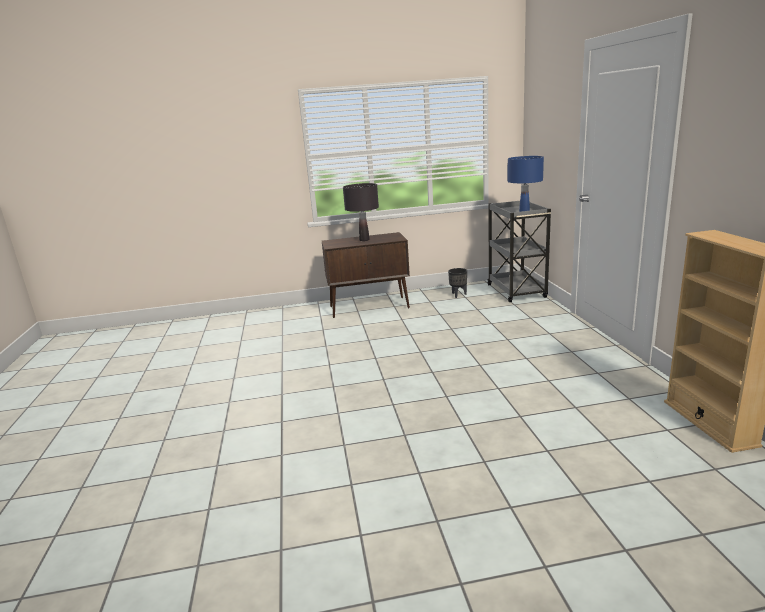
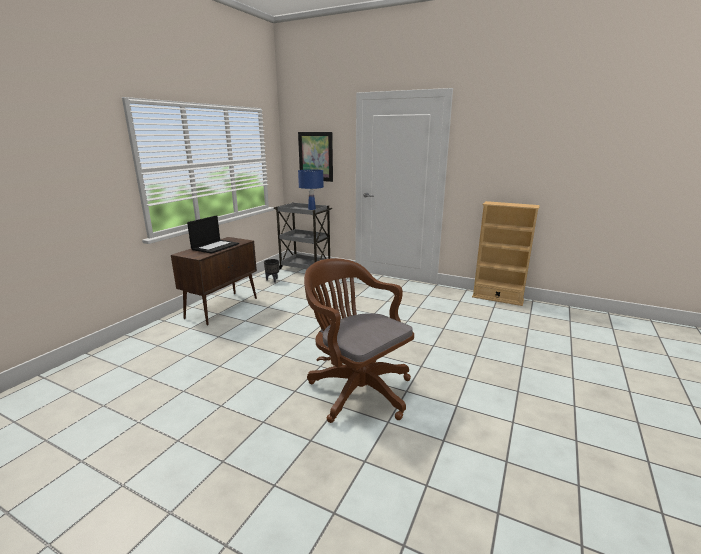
camera: 55 degrees left, 0 degrees up
(317, 418) = (356, 388): none -> brown office chair
(364, 240) = (215, 246): black table lamp -> laptop
(547, 137) = (315, 156): none -> picture

